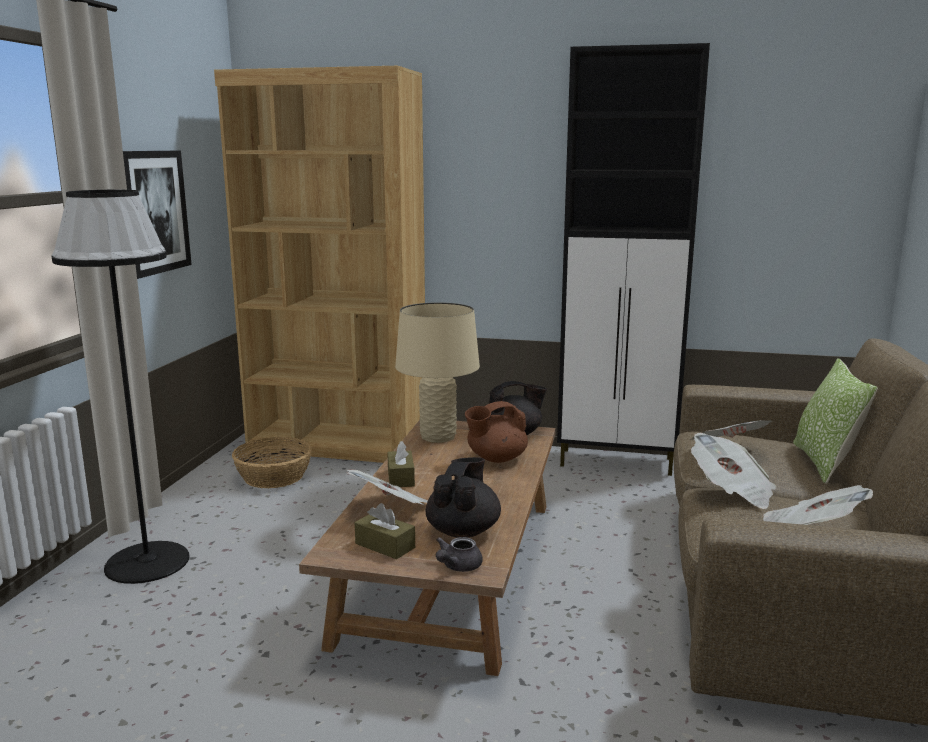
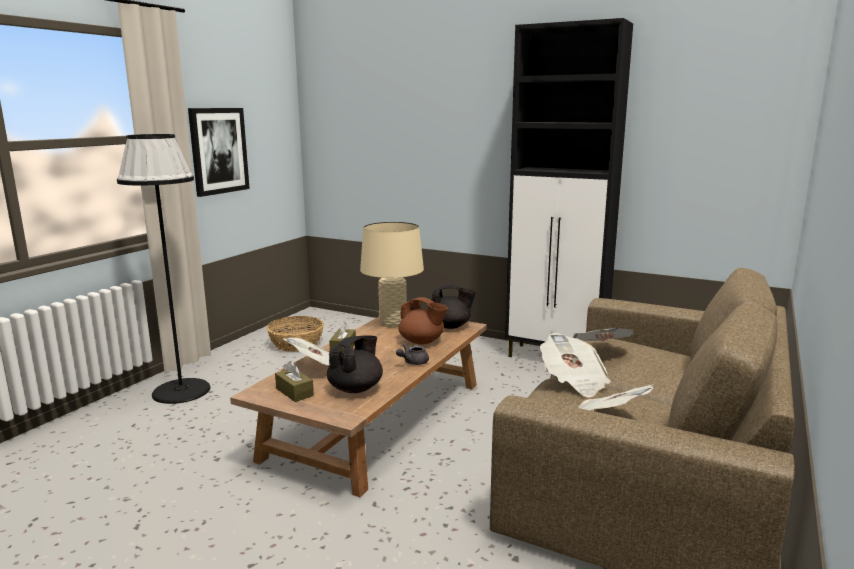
camera: 15 degrees right, 0 degrees up
(338, 445) = (354, 326): brown bookcase -> none
(457, 567) = (331, 412): grey teapot -> grey teapot (412, 362)
(496, 458) = (422, 342): brown teapot -> brown teapot turned 135 degrees counterclockwise
(824, 463) = (683, 370): pillow -> none

